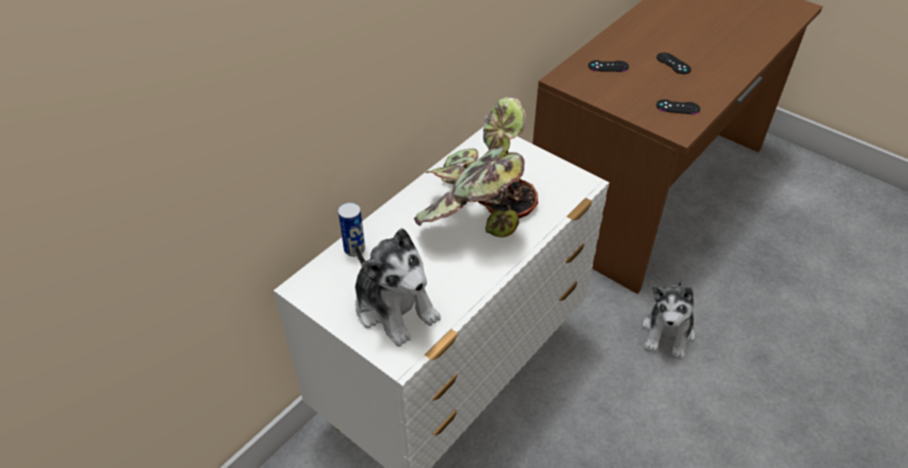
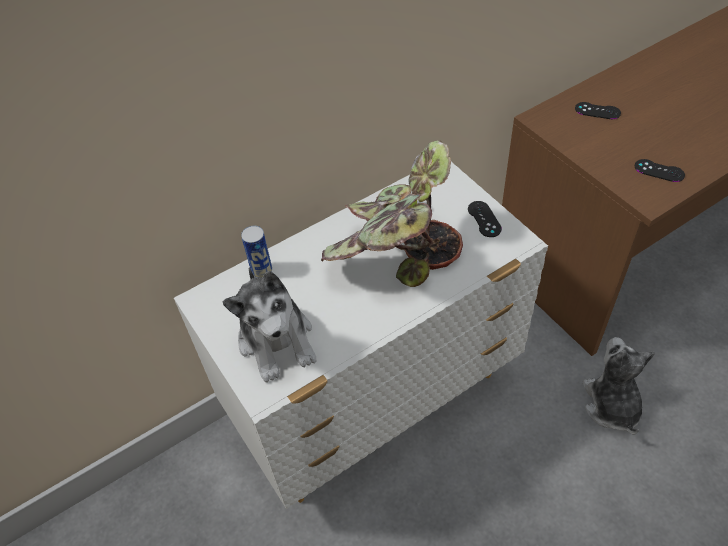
camera: 20 degrees right, 5 degrees up
(668, 332) = (611, 405): plush toy -> plush toy turned 135 degrees clockwise
(673, 63) = (674, 118): black game controller -> black game controller (484, 219)

